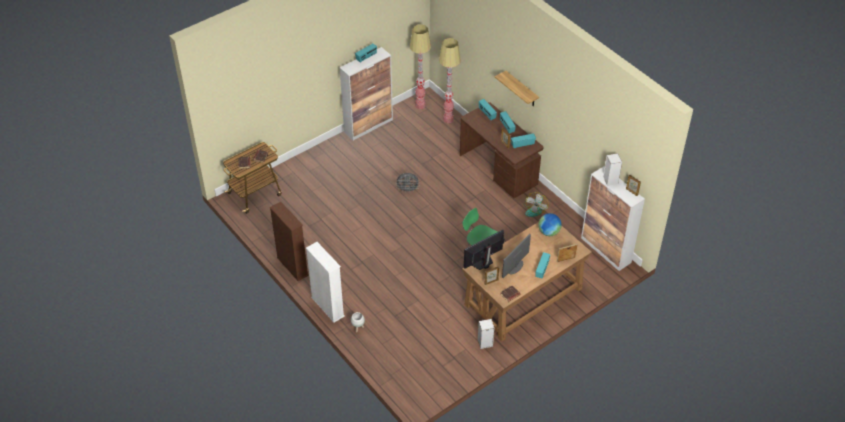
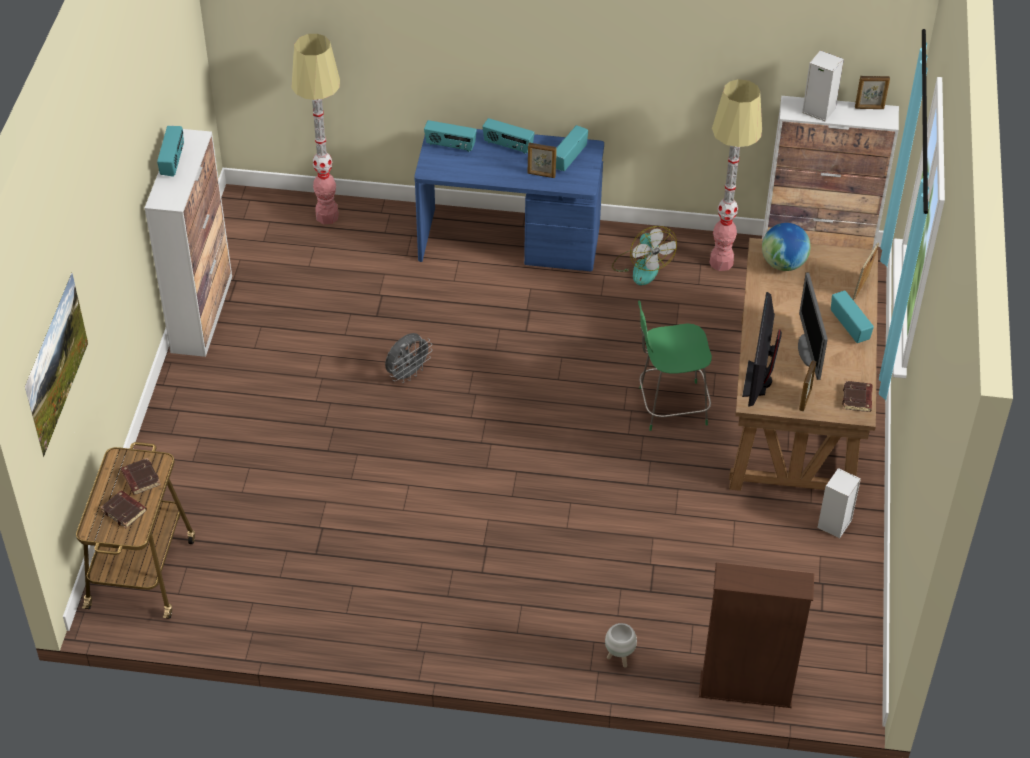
camera: 45 degrees left, 0 degrees up
(243, 104) = (62, 381): none -> picture
(292, 266) = (376, 645): brown bookcase -> brown bookcase (745, 690)
(327, 307) = (526, 664): white bookcase -> none
(420, 105) = (250, 223): floor lamp -> floor lamp (721, 263)
(499, 169) = (509, 242): brown desk -> blue desk
(521, 89) = (519, 53): shelf -> none

